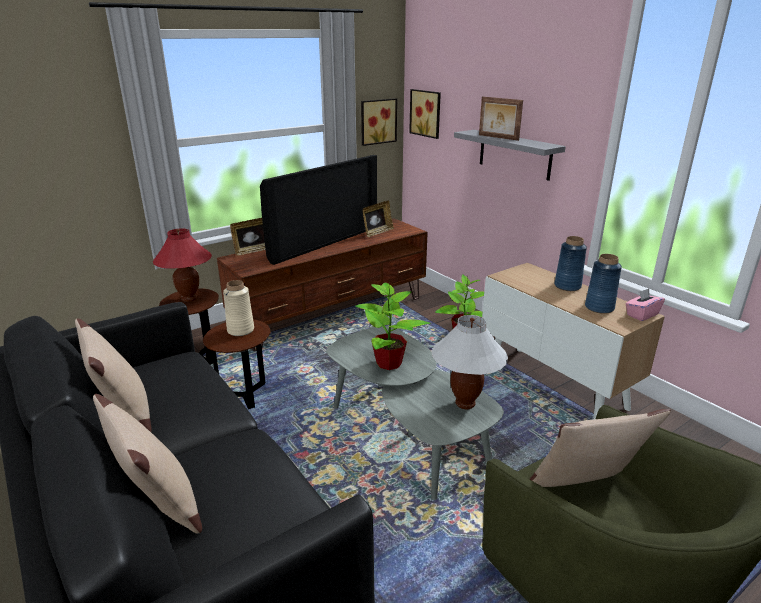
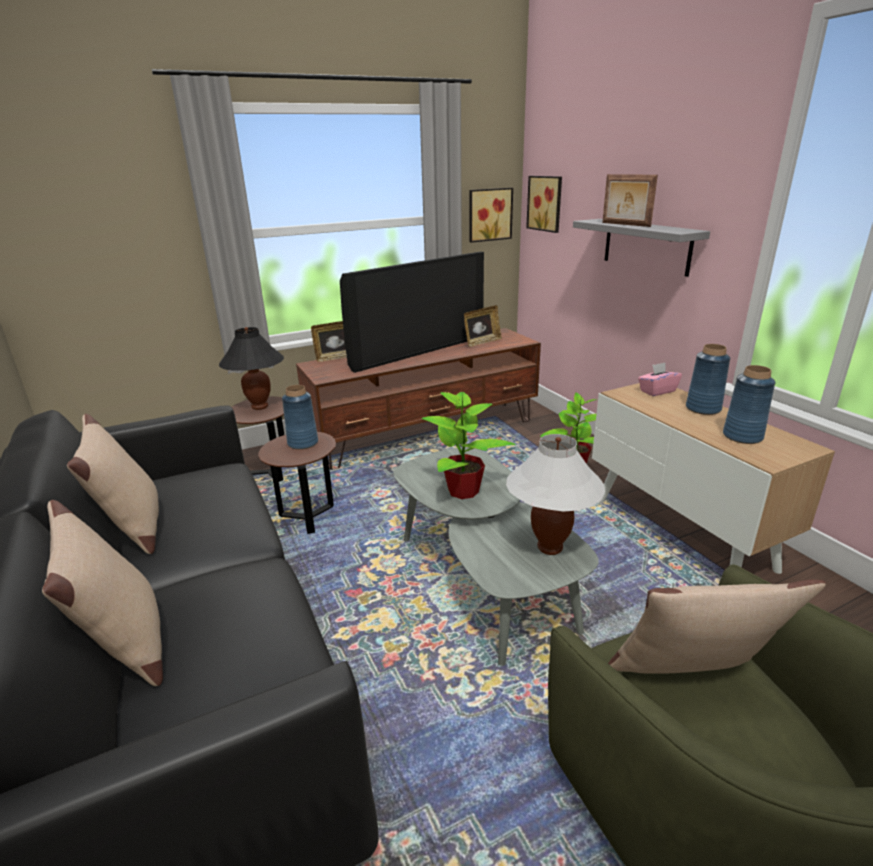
camera: 10 degrees right, 0 degrees up
(189, 298) = (260, 406): red table lamp -> black table lamp
(241, 330) = (303, 443): beige vase -> blue vase
(641, 315) = (801, 448): pink tissue box -> pink tissue box (657, 391)

